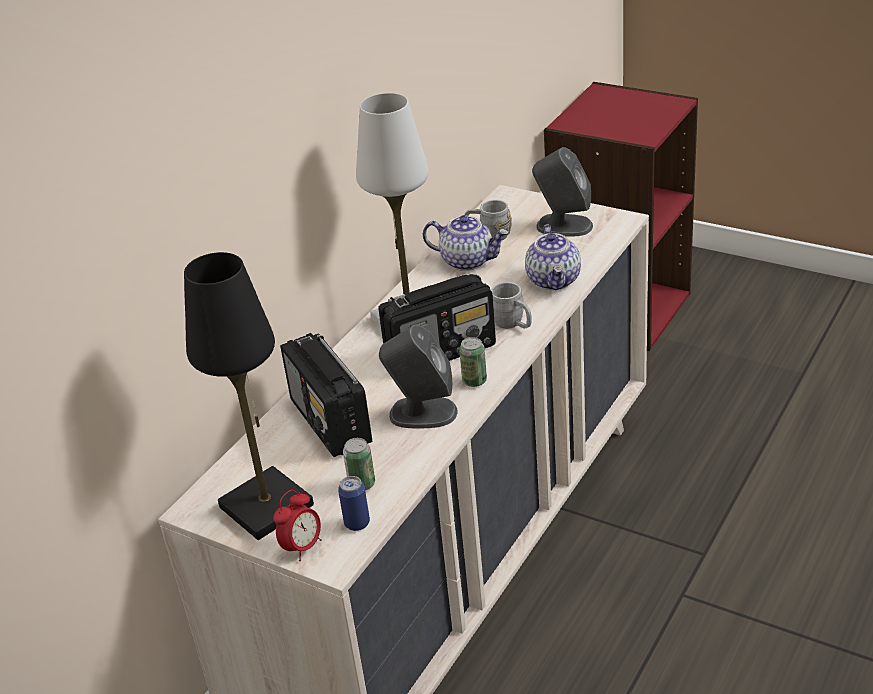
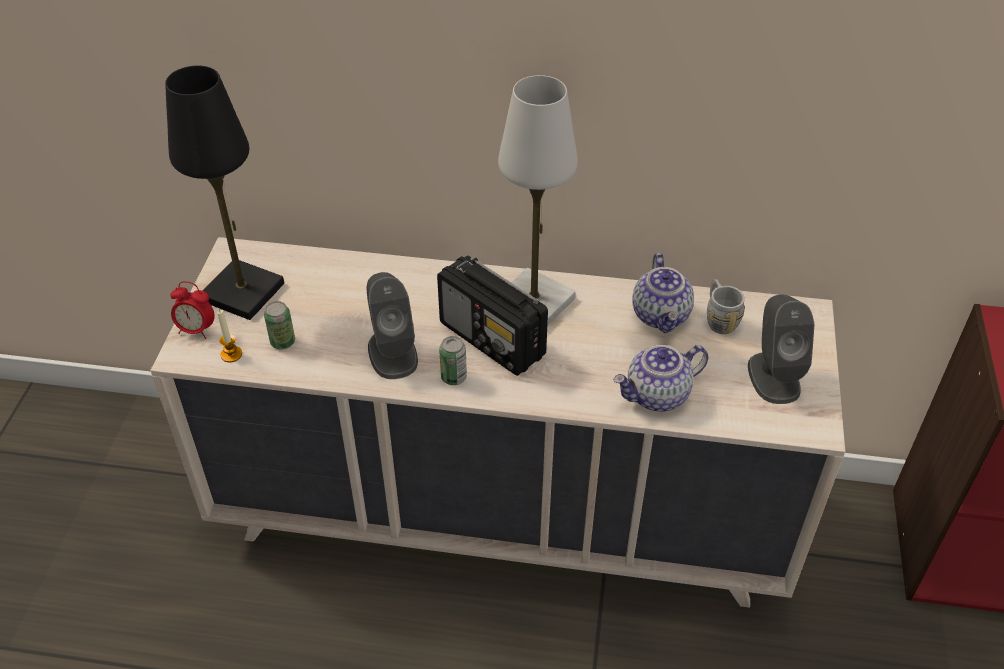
camera: 65 degrees right, 10 degrees up
(331, 422) = (361, 296): radio -> none
(357, 523) = (231, 354): can -> candle
(513, 324) = (560, 382): grey mug -> none

